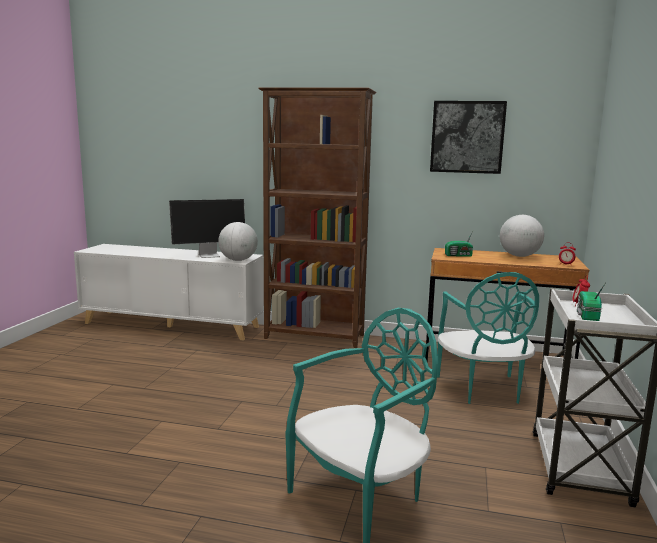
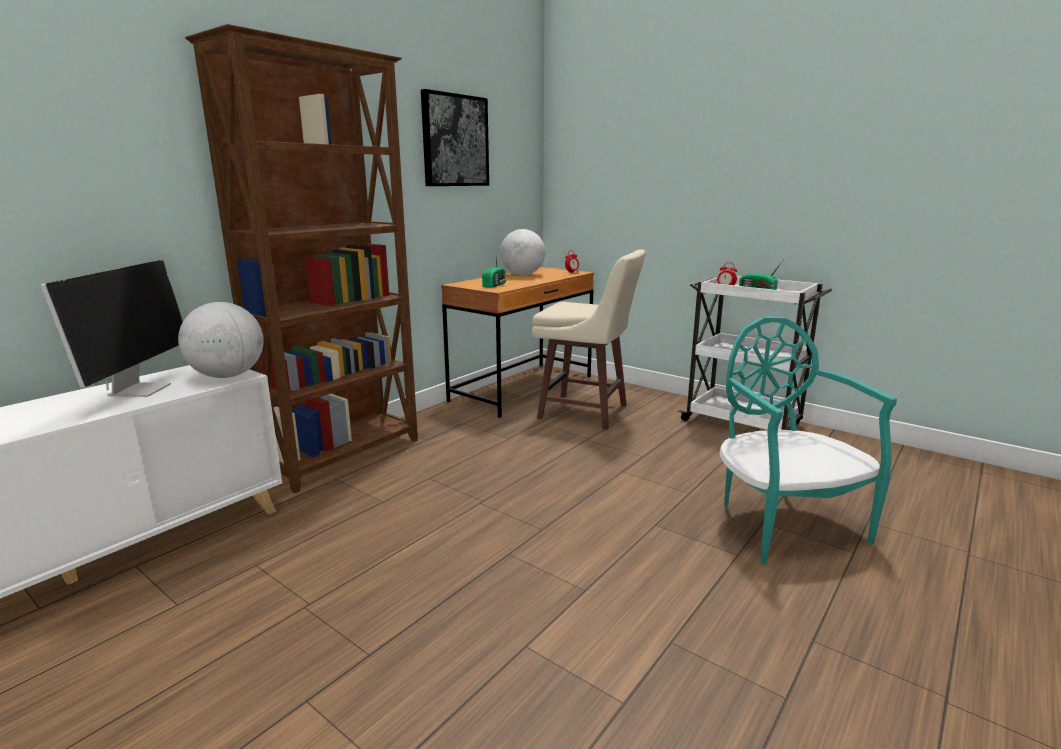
camera: 65 degrees left, 5 degrees up
(483, 389) = (585, 412): turquoise chair -> beige stool

